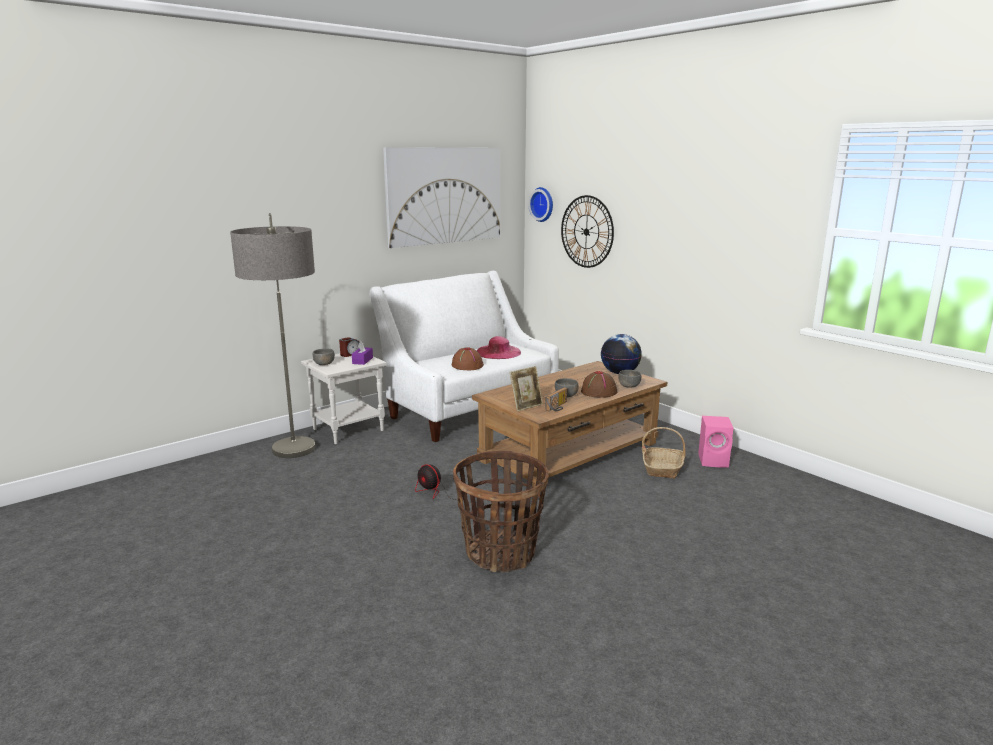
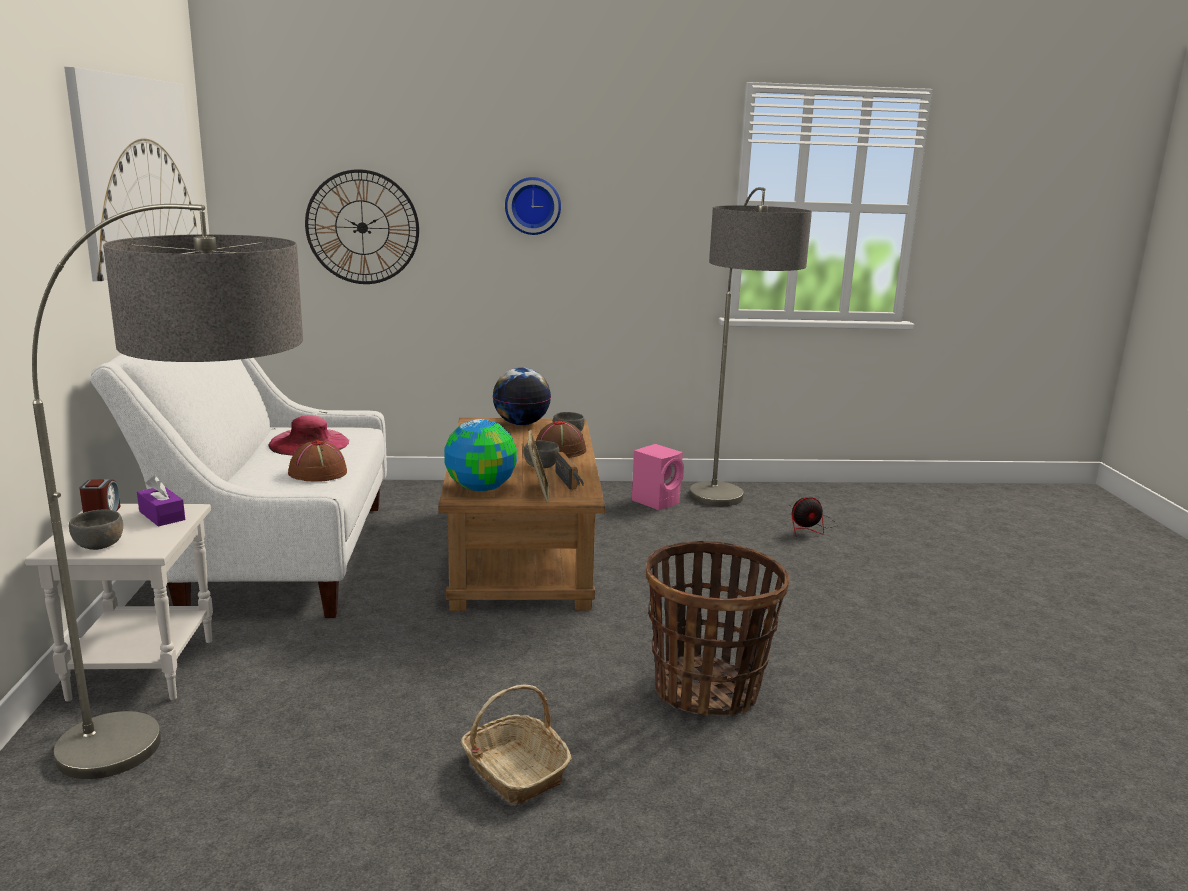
camera: 55 degrees left, 0 degrees up
(443, 492) = (499, 669): fan -> fan (809, 527)
(508, 395) = (481, 488): none -> globe
(543, 204) = (255, 187): wall clock -> wall clock (533, 205)
(662, 468) = (637, 528): basket -> basket (514, 771)
(734, 491) = (728, 521): none -> floor lamp

